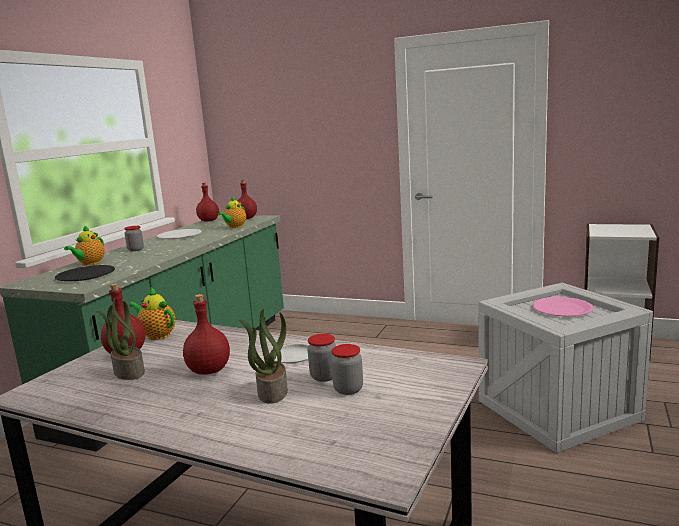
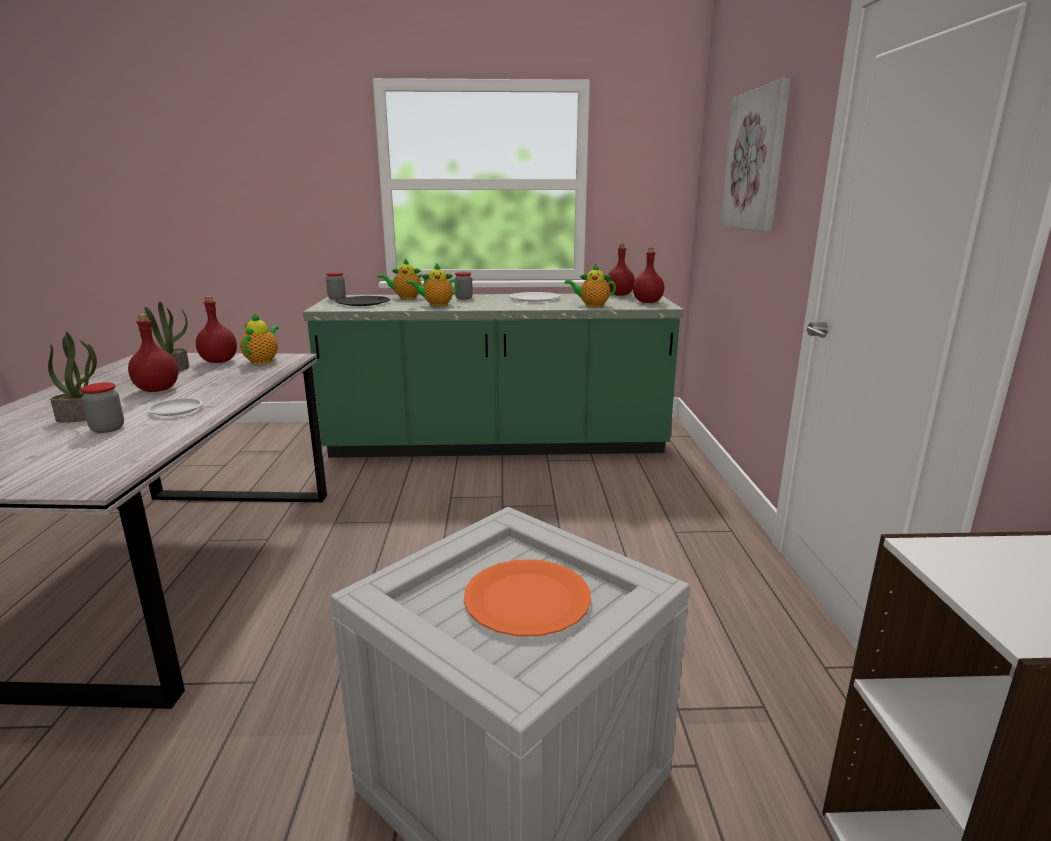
camera: 65 degrees right, 5 degrees up
(150, 256) = (436, 305): none -> teapot
(307, 118) = (756, 161): none -> picture
(348, 389) = (63, 442): jar -> jar (337, 298)
(562, 308) = (527, 599): pink plate -> orange plate

